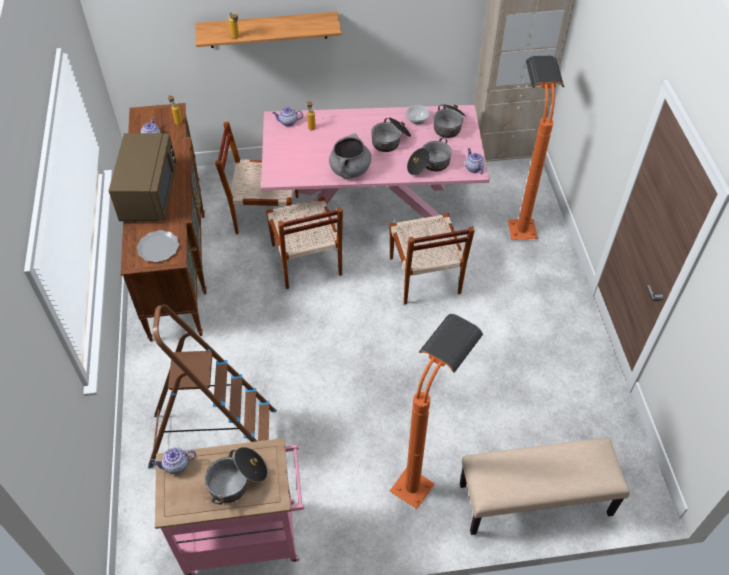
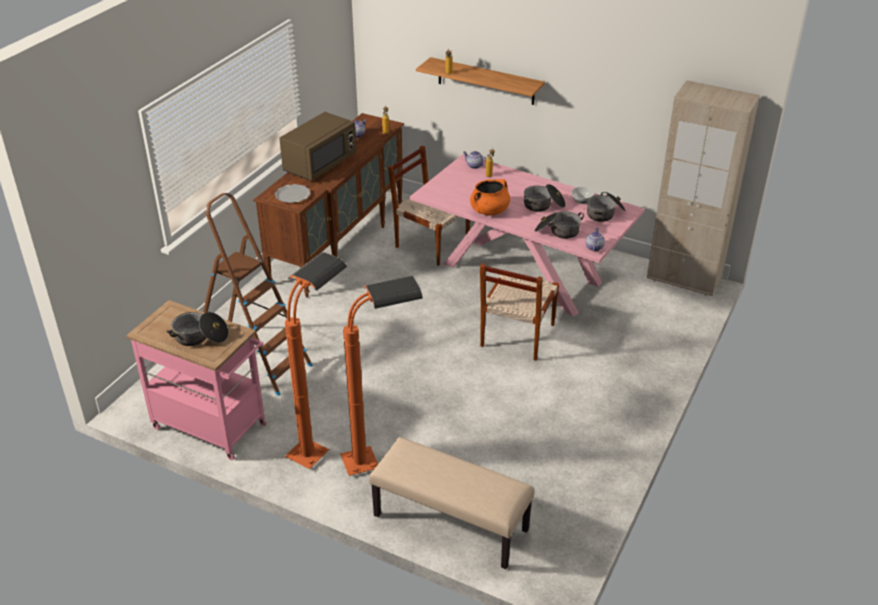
camera: 35 degrees right, 15 degrees down
(176, 465) = (173, 311): teapot -> none
(306, 262) = (431, 286): chair -> none
(350, 170) = (489, 211): grey cooking pot -> orange cooking pot
(518, 217) = (646, 332): orange floor lamp -> orange floor lamp (320, 441)

